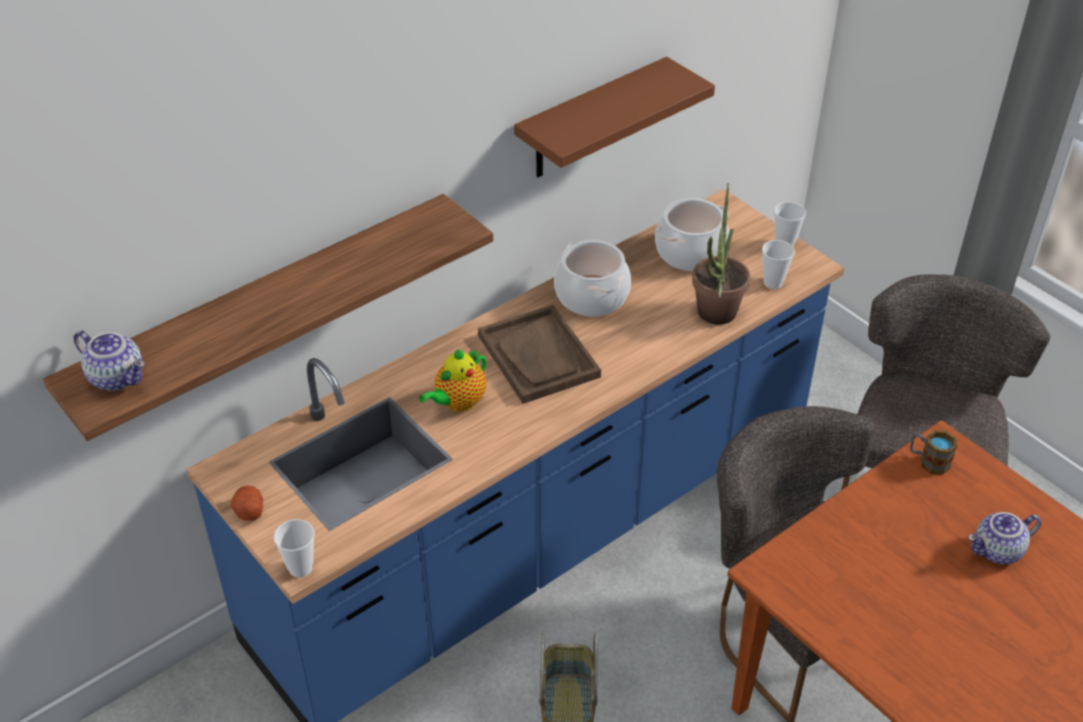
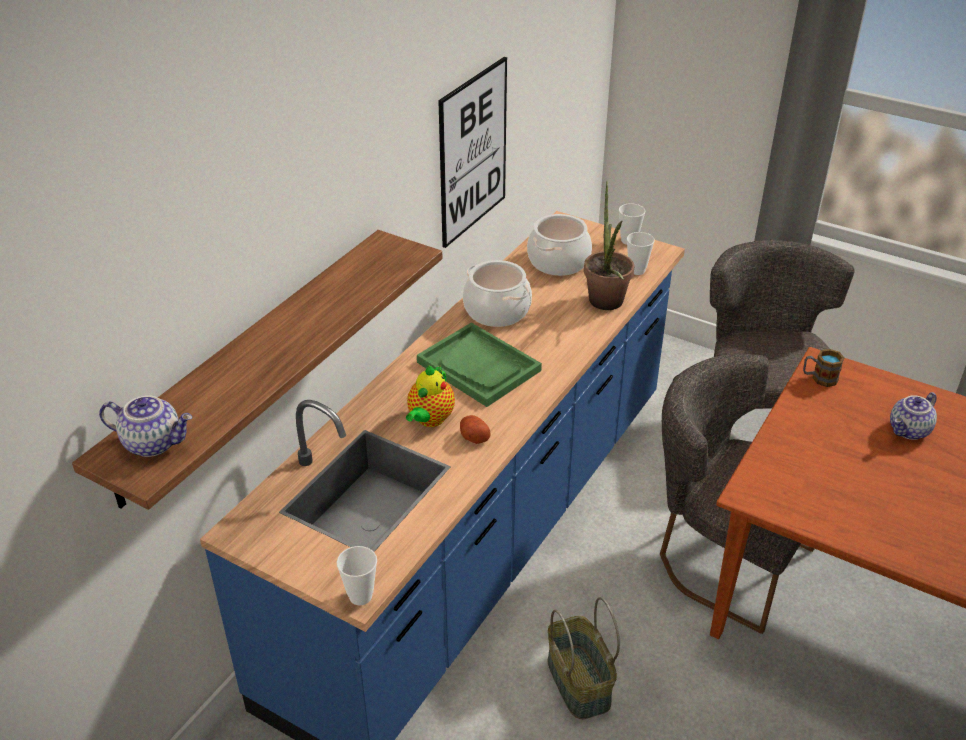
camera: 20 degrees left, 5 degrees down
(249, 510) = (282, 559): potato -> potato (473, 437)
(538, 356) = (479, 367): brown tray -> green tray
(591, 120) = (473, 152): brown shelf -> picture

